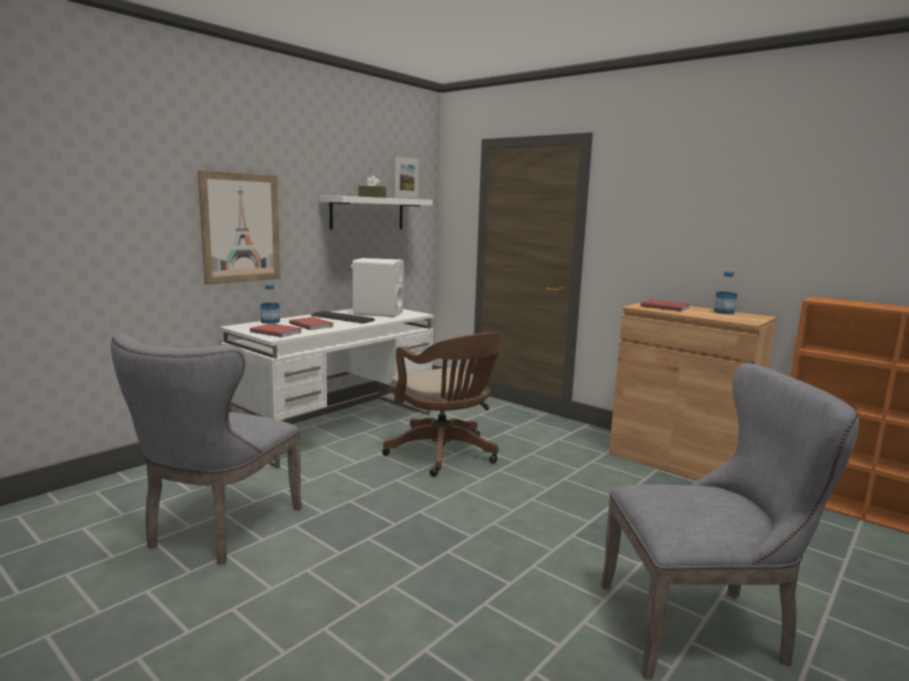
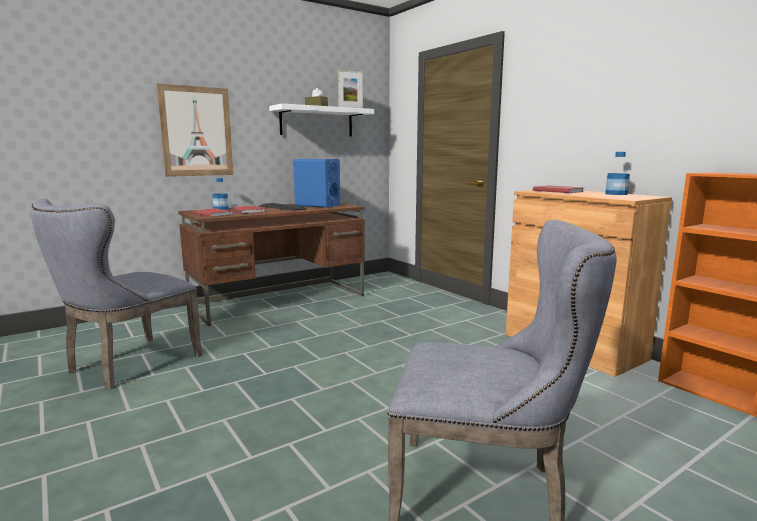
camera: 15 degrees right, 0 degrees up
(337, 427) = (279, 300): white desk -> brown desk
(377, 313) = (317, 205): white speaker -> blue speaker
(444, 454) = (351, 325): brown office chair -> none

